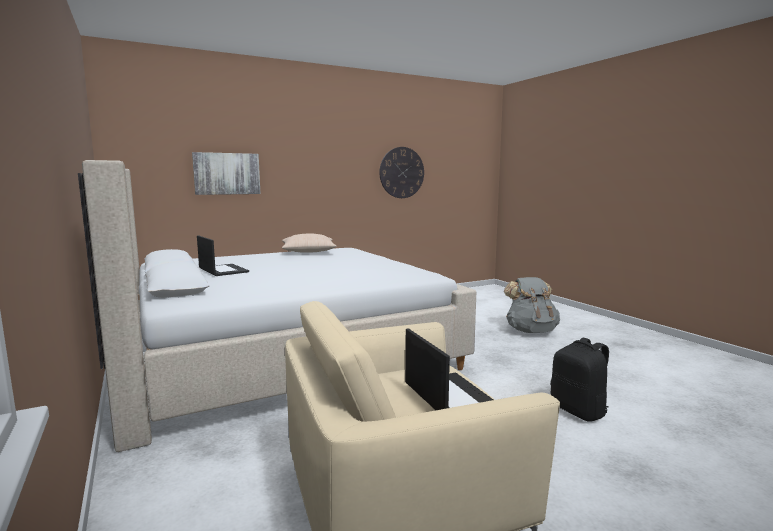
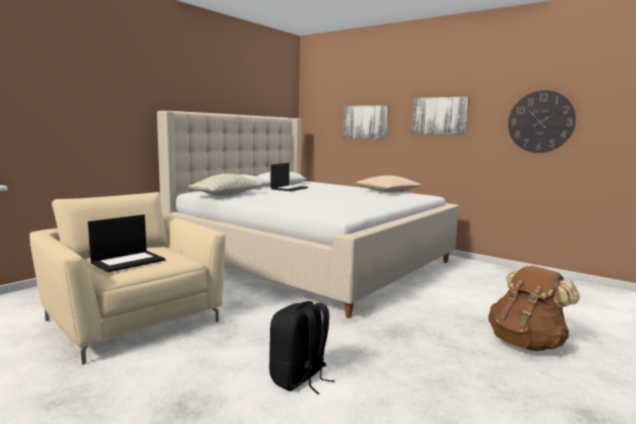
camera: 65 degrees right, 0 degrees up
(233, 294) = (226, 195): none -> pillow
(318, 167) = (440, 116): none -> picture
(531, 331) = (526, 343): grey backpack -> brown backpack

